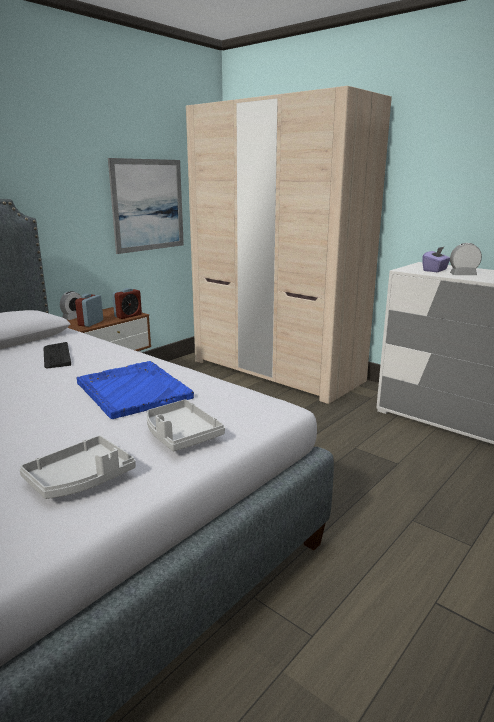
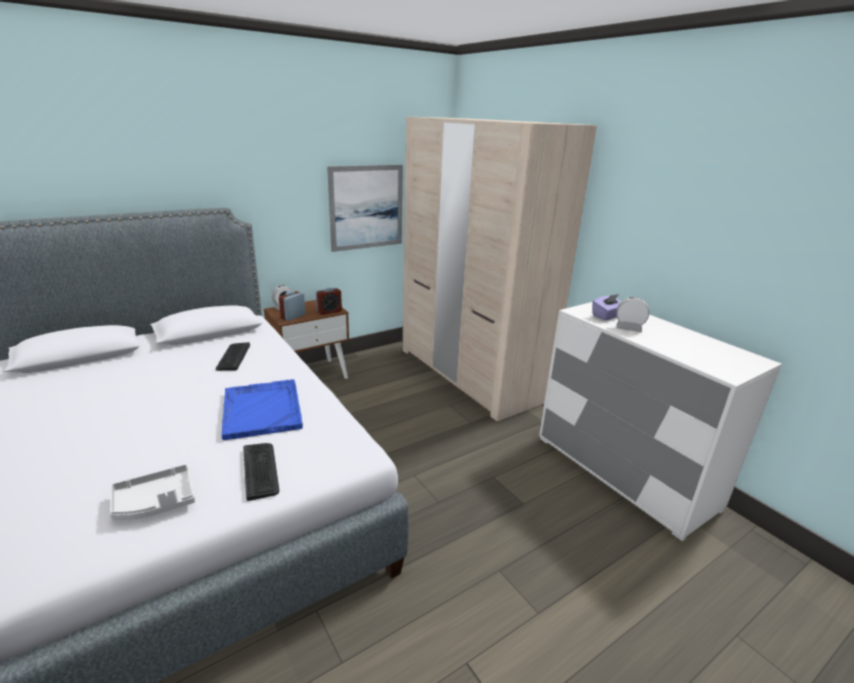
camera: 15 degrees right, 5 degrees up
(180, 435) = (260, 470): grey tray -> keyboard

